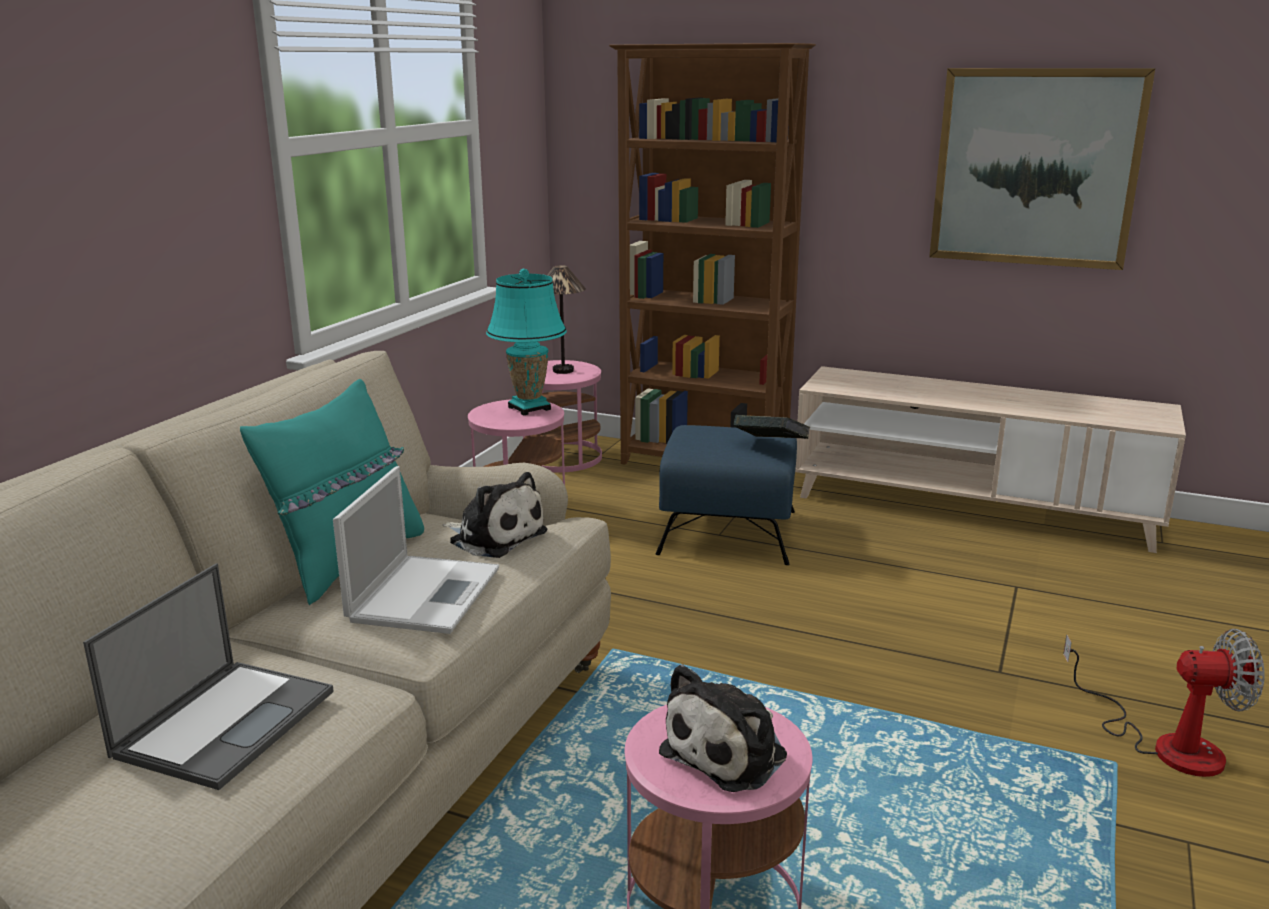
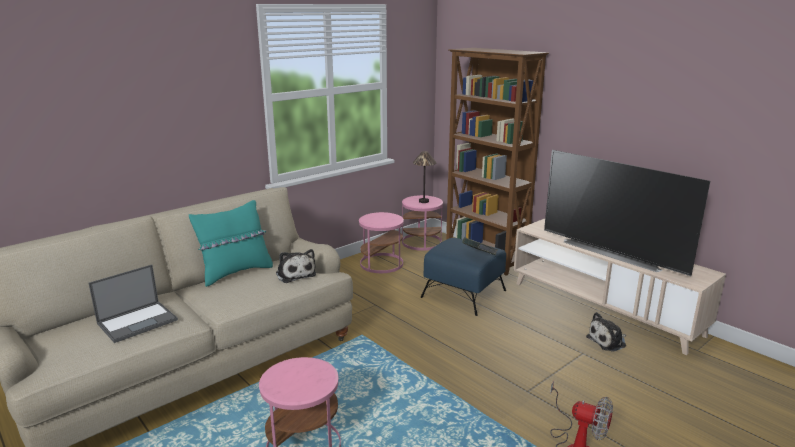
camera: 25 degrees right, 0 degrees up
(425, 593) = (245, 291): laptop -> none
(529, 408) = (388, 218): turquoise table lamp -> none
(729, 752) = (300, 381): plush toy -> plush toy (608, 341)
(994, 401) = (613, 252): none -> television
(1035, 168) = (653, 128): picture -> none

